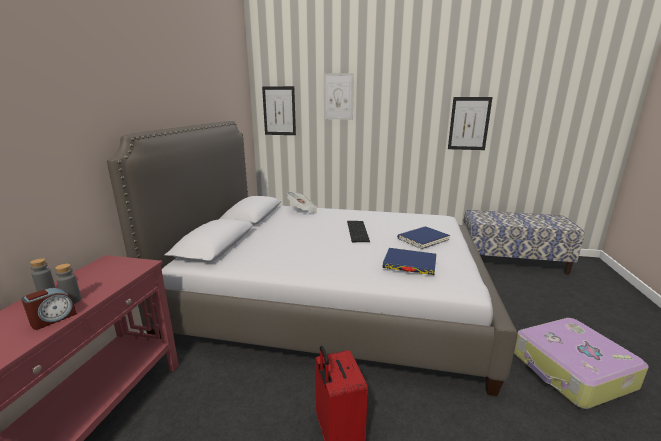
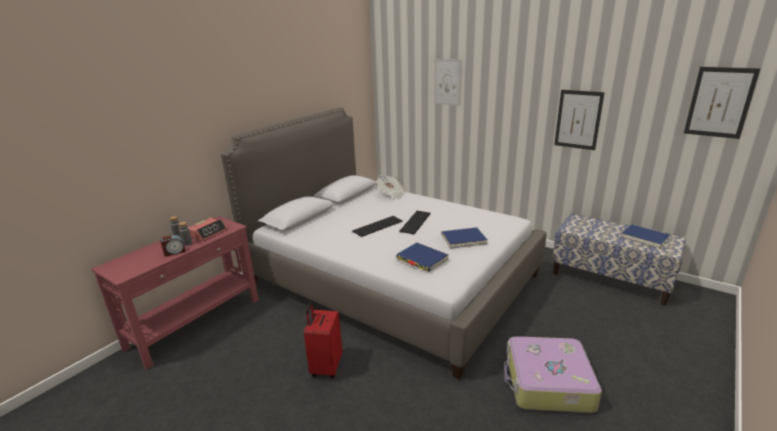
camera: 25 degrees right, 5 degrees up
(102, 279) = (207, 233): none -> alarm clock
(279, 111) = (395, 92): picture -> picture (719, 102)
(321, 240) = (377, 225): none -> keyboard
(540, 220) = (644, 238): none -> blue book

